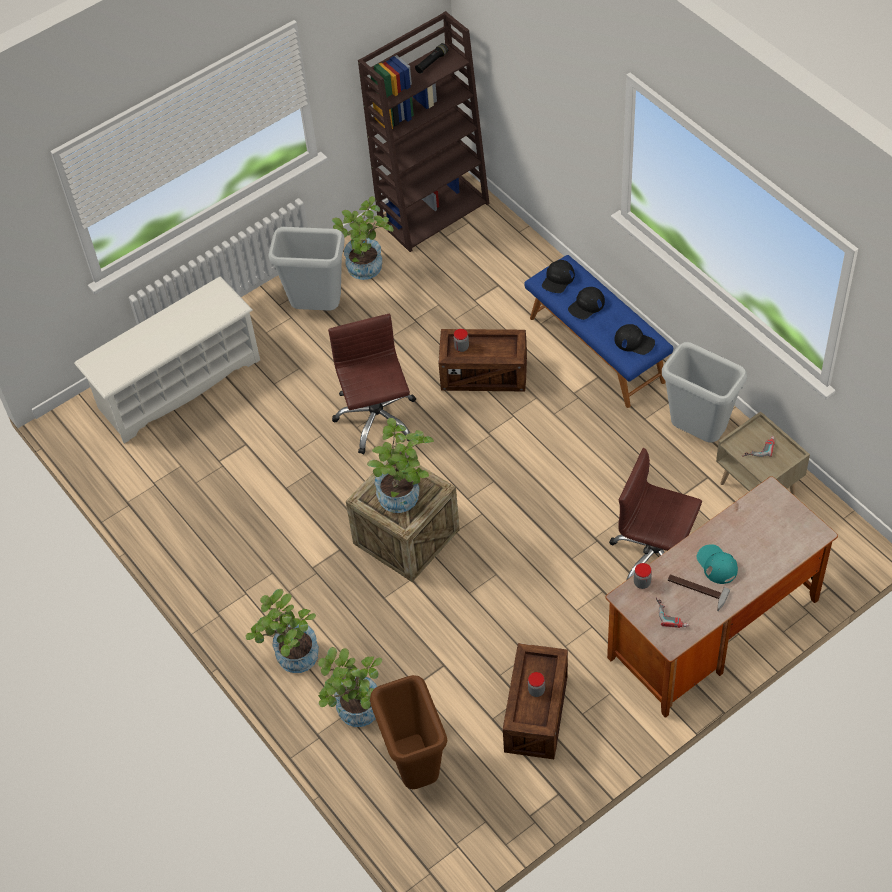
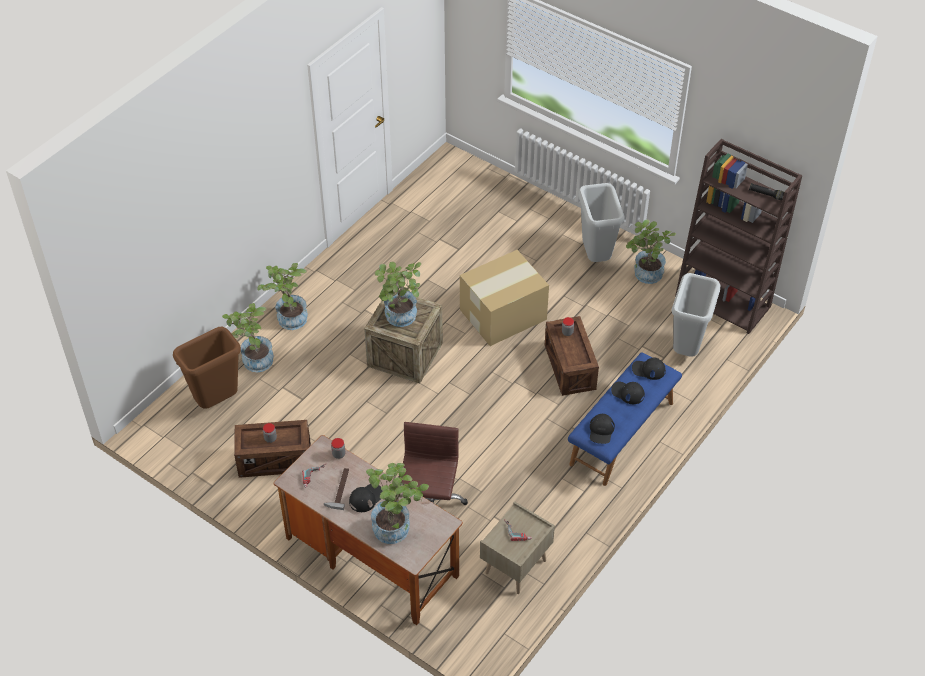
camera: 70 degrees right, 5 degrees down
(178, 384) = (498, 201): white shoe rack -> none
(376, 419) = (504, 314): brown office chair -> cardboard box
(698, 433) = (559, 517): grey trash can -> grey trash can (687, 350)
(716, 565) = (366, 498): turquoise cap -> black cap
(766, 541) = (396, 527): none -> potted plant

